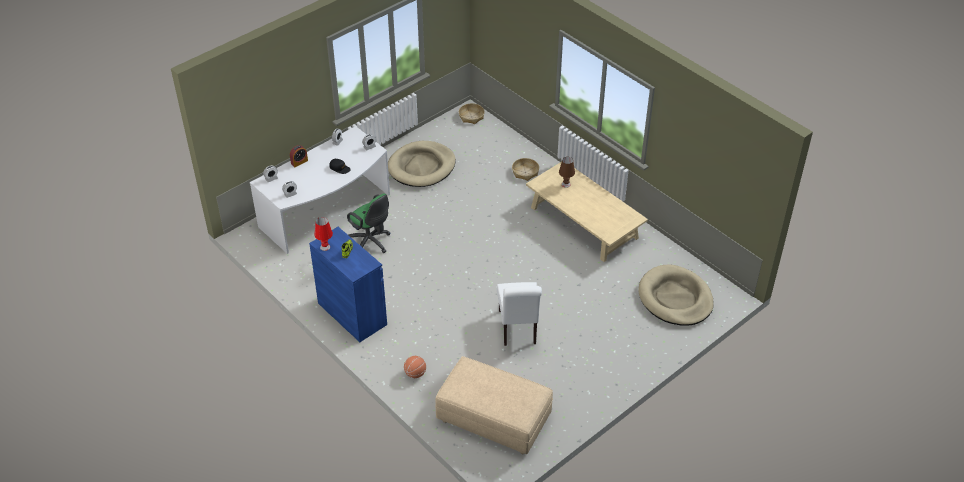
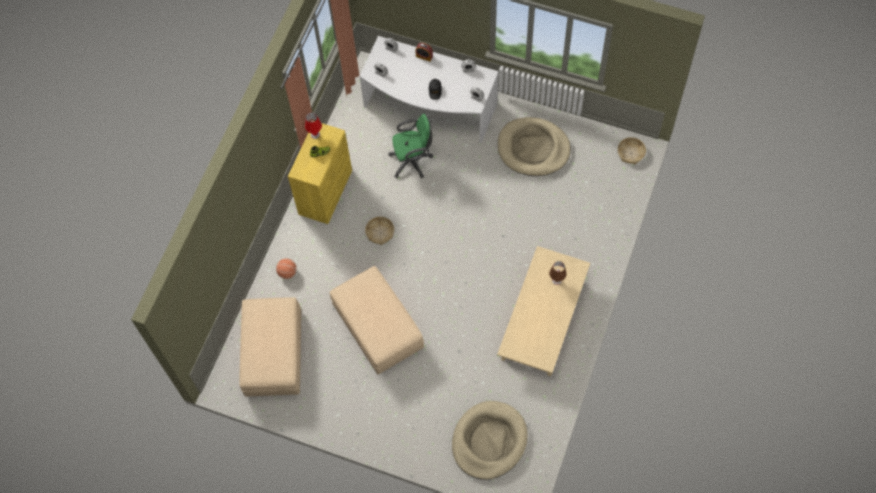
camera: 65 degrees right, 20 degrees up
(352, 314) = (325, 192): blue cabinet -> yellow cabinet
(370, 243) = (413, 161): green office chair -> green office chair turned 120 degrees counterclockwise
(518, 329) = (377, 326): white chair -> beige ottoman
(525, 172) = (581, 237): basket -> basket (380, 232)

